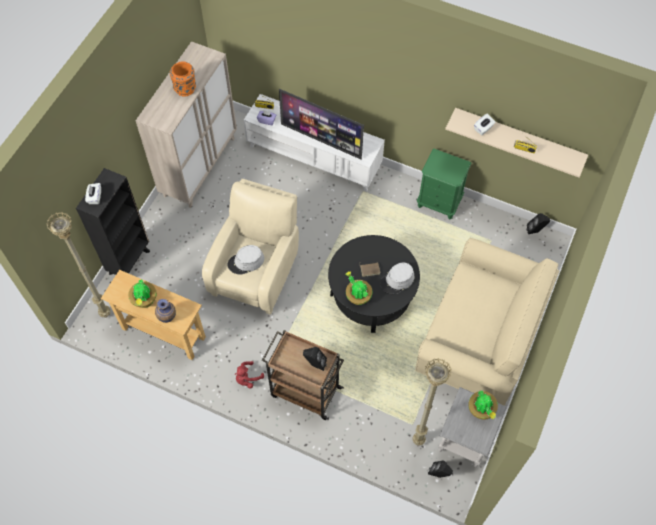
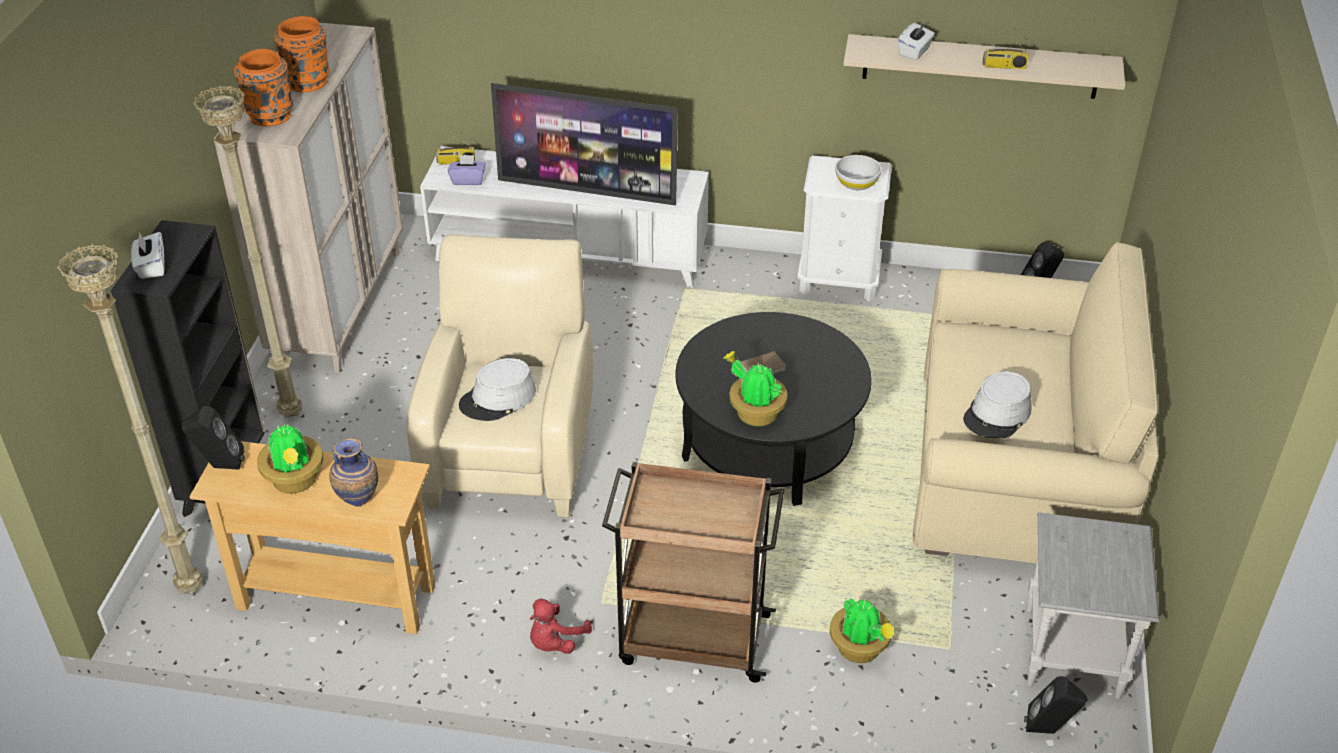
camera: 15 degrees left, 20 degrees down
(163, 110) = (270, 116): none -> orange vase
(315, 364) = (723, 512): black speaker -> black speaker (219, 466)
(397, 280) = (825, 374): grey hat -> grey hat (997, 414)
(417, 440) = (974, 677): beige floor lamp -> beige floor lamp (289, 414)
(439, 202) = (839, 280): green nightstand -> white nightstand
(449, 173) = (857, 183): none -> white bowl
(481, 410) = (1104, 542): potted plant -> potted plant (860, 649)

